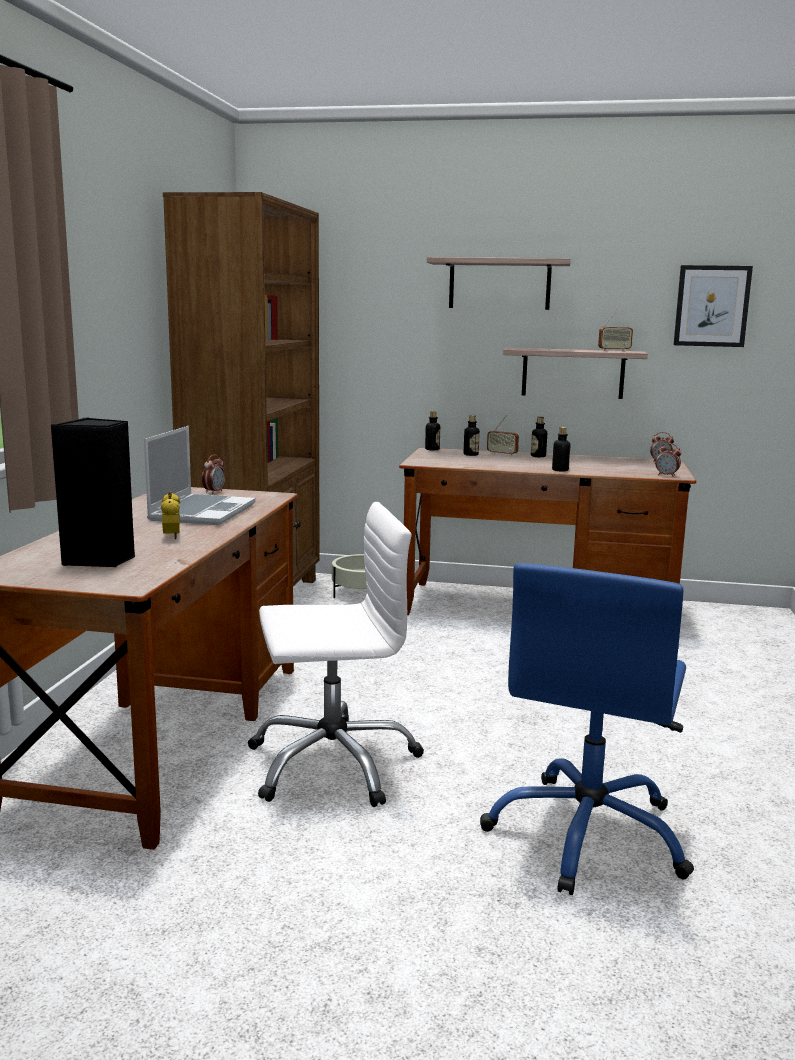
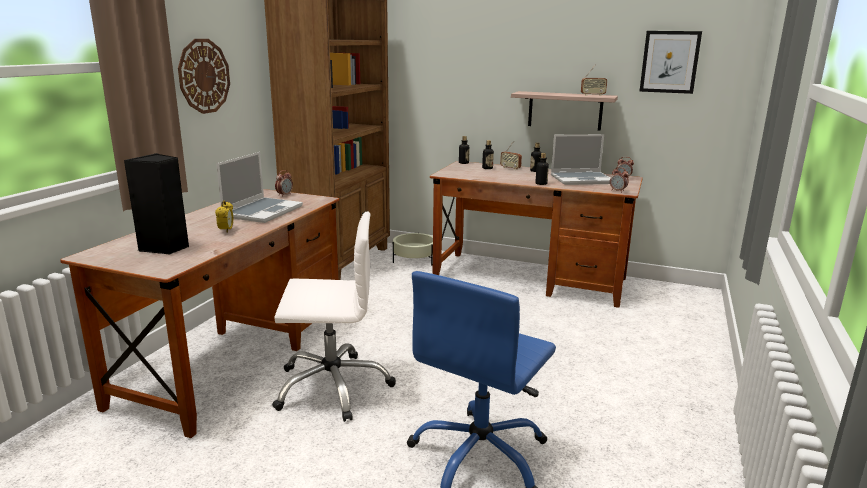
camera: 10 degrees right, 5 degrees up
(94, 317) = (204, 76): none -> wall clock
(499, 284) = (513, 45): shelf -> none
(609, 464) = (582, 179): none -> laptop

